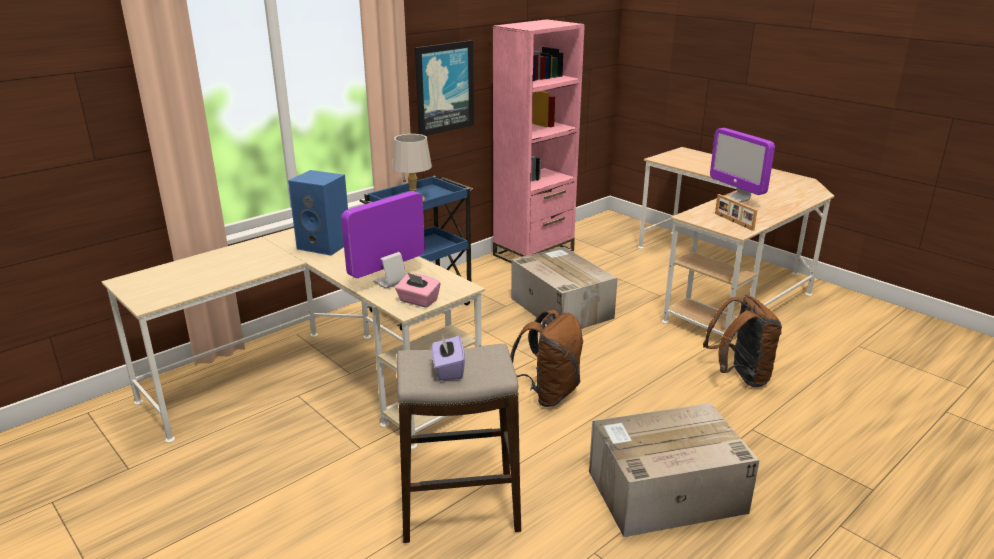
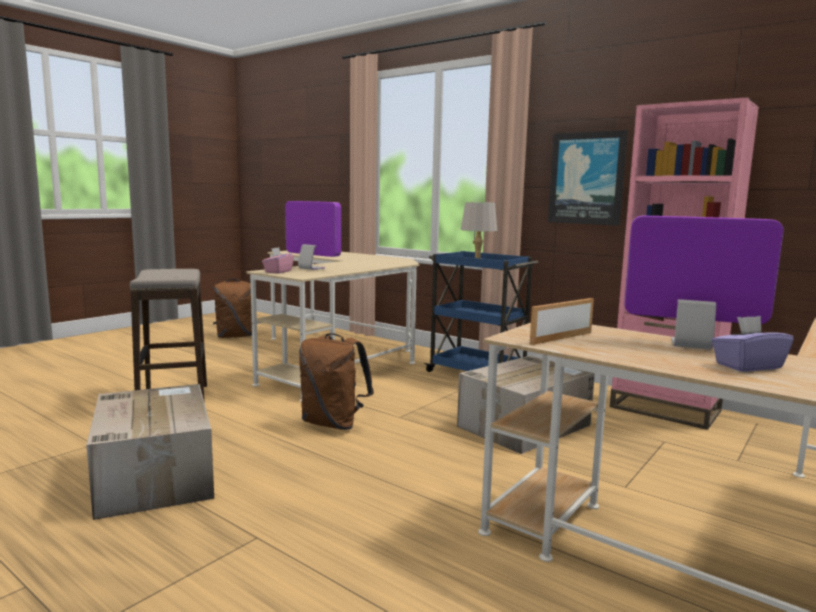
camera: 80 degrees right, 15 degrees down
(325, 245) = (376, 261): blue speaker -> none
(448, 370) = (162, 273): purple tissue box -> purple tissue box (747, 366)
(736, 199) = (691, 345): monitor -> monitor turned 60 degrees clockwise
(739, 376) = (397, 539): brown backpack -> brown backpack (235, 336)

